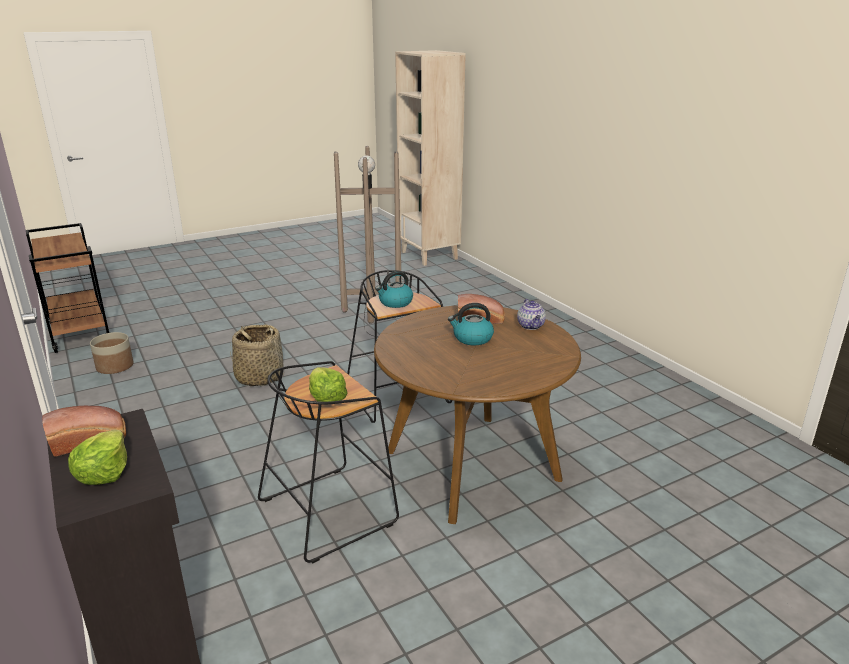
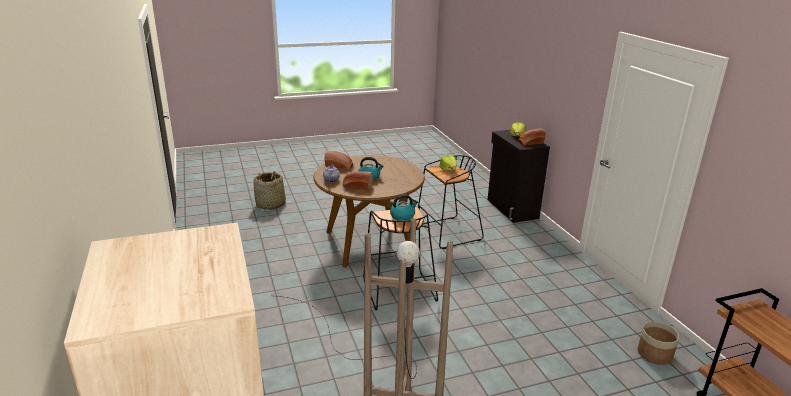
camera: 170 degrees left, 0 degrees up
(259, 377) = (511, 323): basket -> basket (271, 205)
(543, 355) = (339, 166): none -> bread

